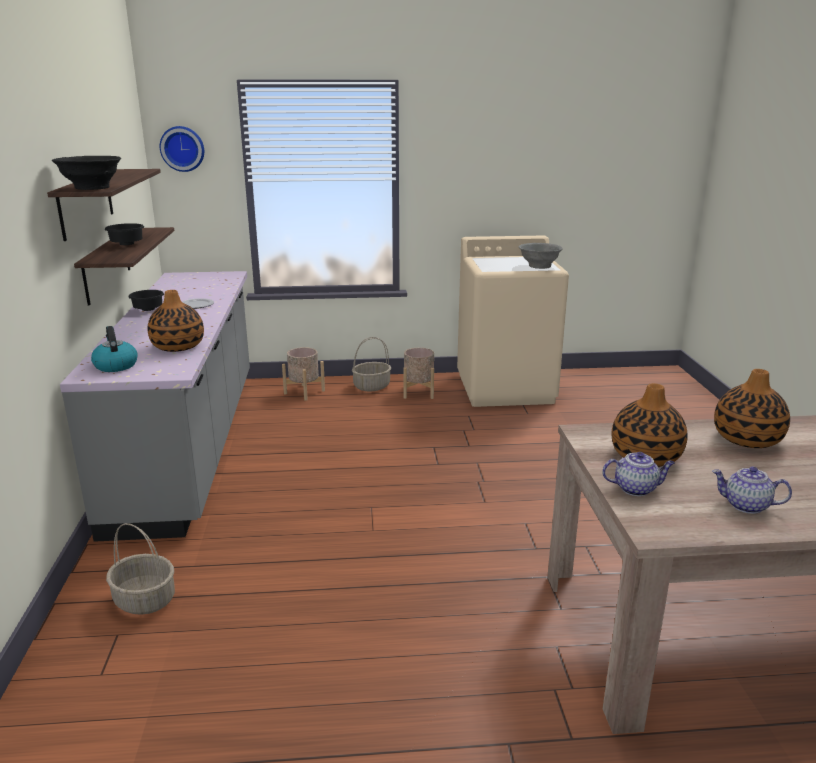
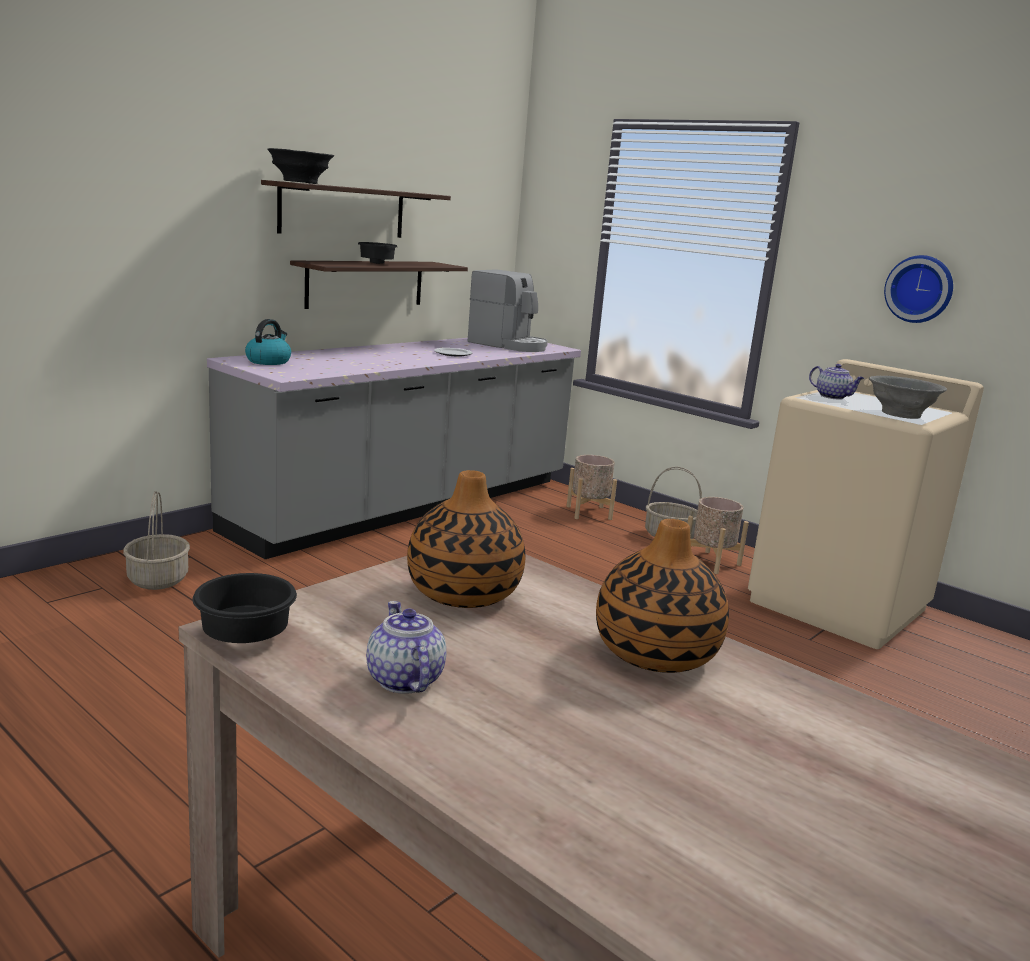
camera: 45 degrees right, 5 degrees down
(147, 310) = (407, 346): black bowl -> black bowl (242, 635)
(178, 346) = (344, 366): vase -> none
(182, 148) = (551, 197): wall clock -> wall clock (920, 289)
(199, 283) = (509, 345): none -> coffee machine
(636, 488) = (352, 601): teapot -> teapot (833, 397)

